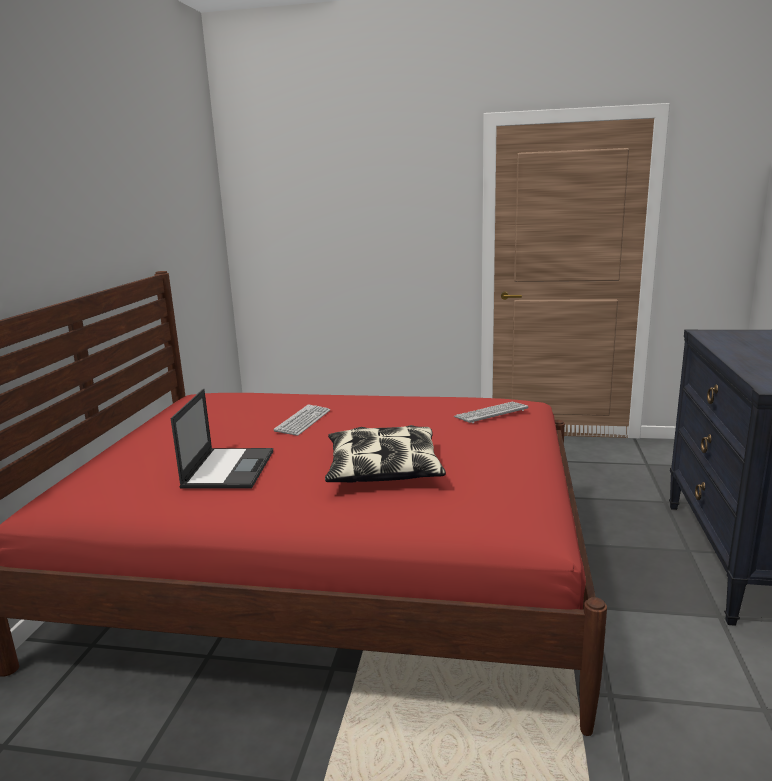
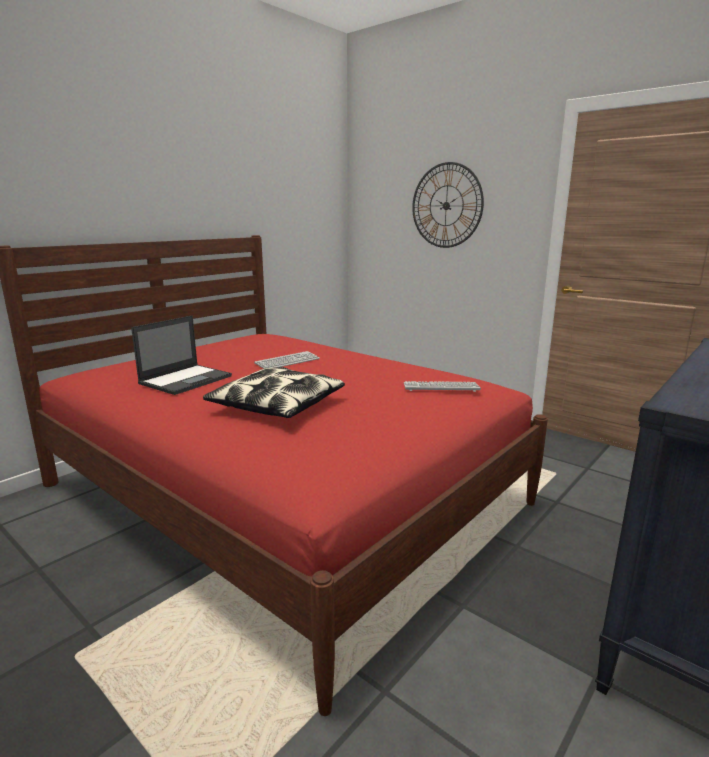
camera: 30 degrees right, 0 degrees up
(361, 217) = (446, 205): none -> wall clock

